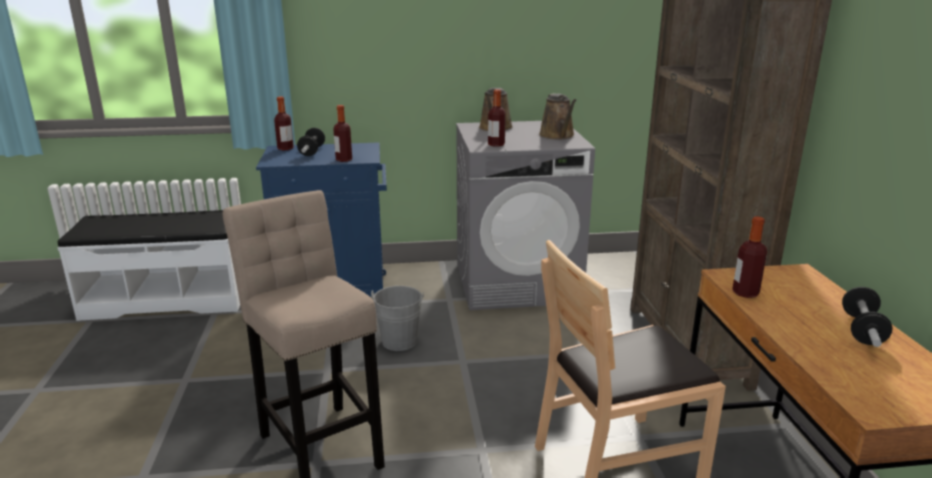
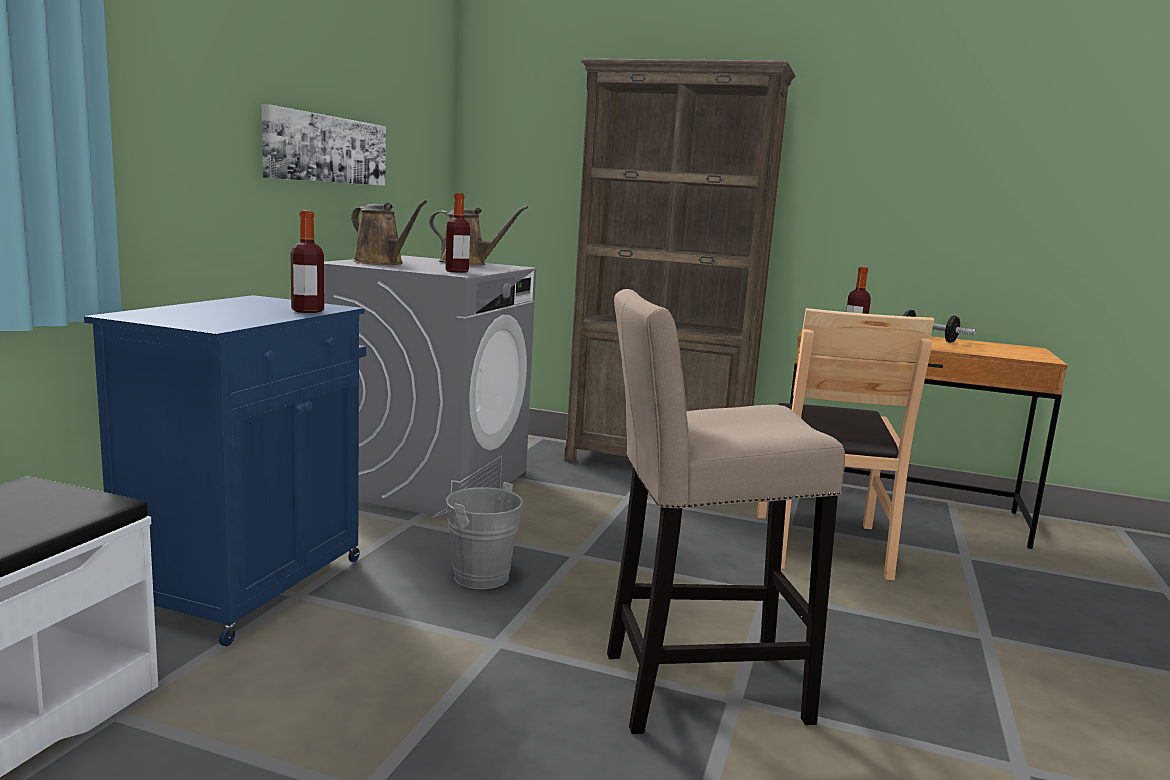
camera: 65 degrees left, 10 degrees down
(285, 148) = (144, 313): bottle -> none
(312, 151) = (210, 311): dumbbell -> none
(481, 48) = (326, 149): none -> picture

